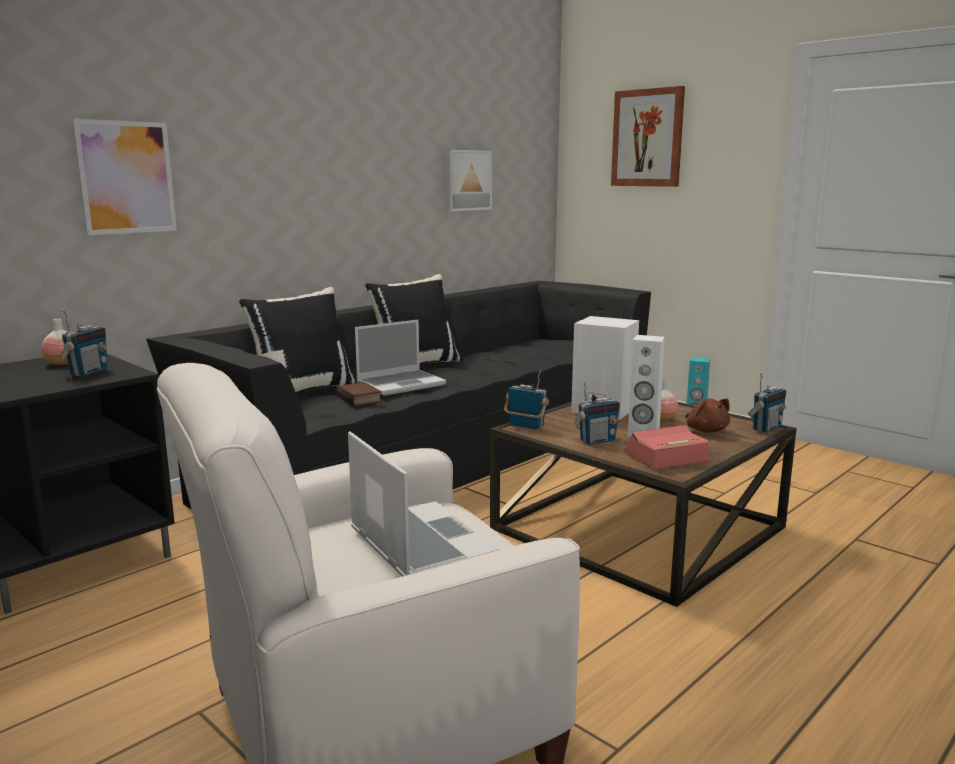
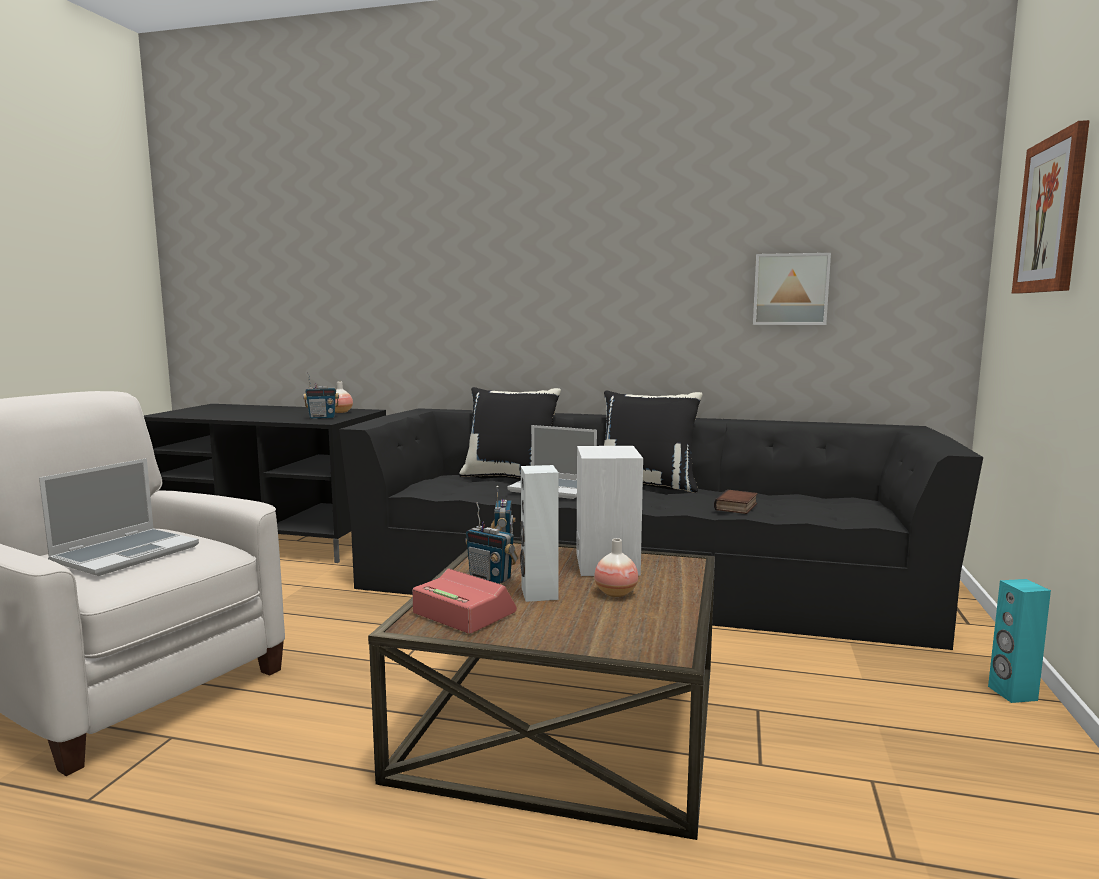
camera: 60 degrees right, 5 degrees down
(126, 177) = (417, 287): picture -> none
(360, 399) = (491, 488): book -> book (737, 507)
(706, 430) = (603, 621): brown plush toy -> none
(766, 428) = (663, 654): radio -> none

